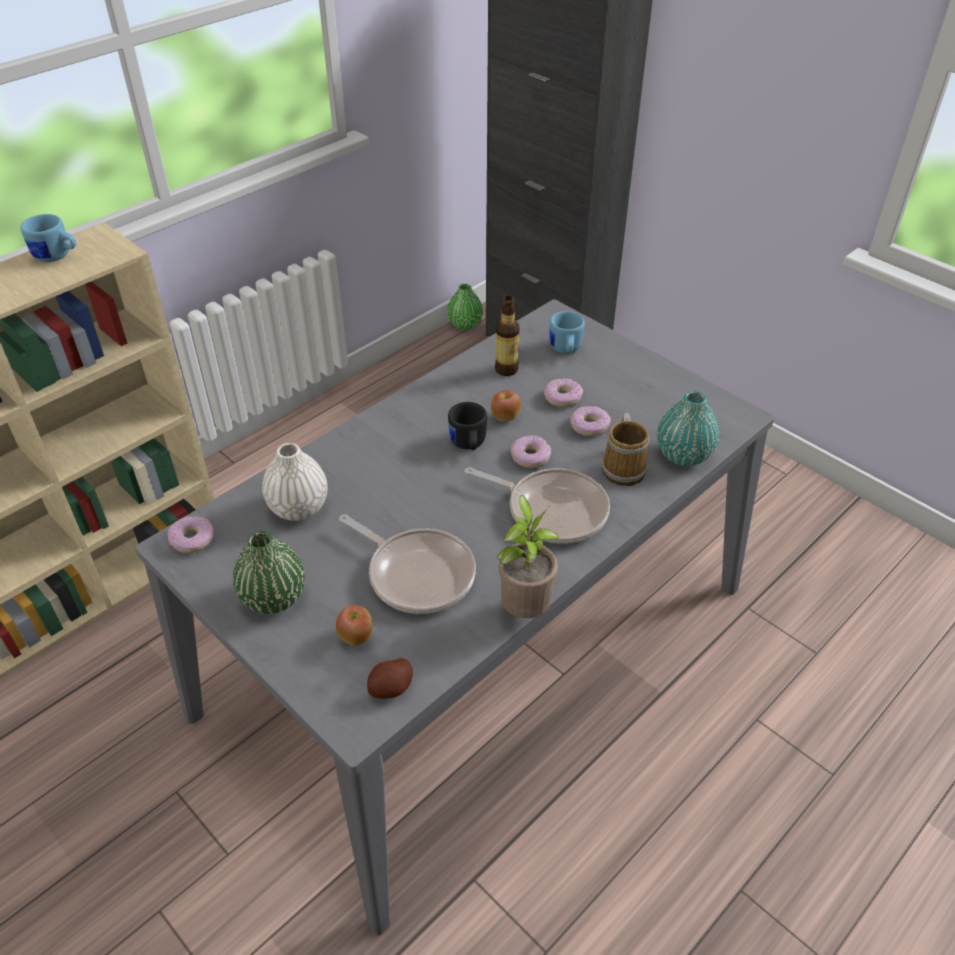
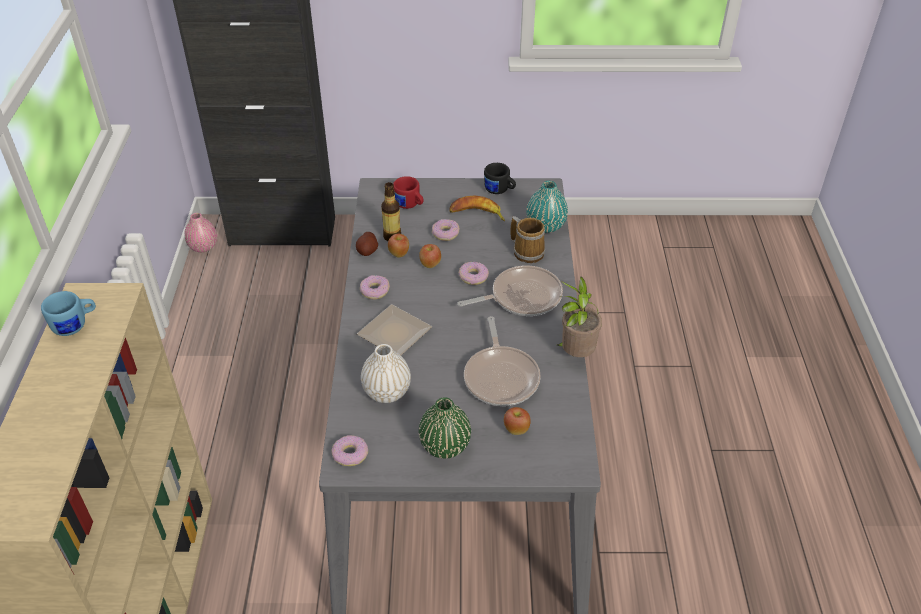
camera: 45 degrees left, 0 degrees up
(383, 458) = (394, 332): none -> plate
(391, 688) = (567, 438): potato -> potato (367, 251)
(417, 573) = (501, 377): frying pan -> frying pan turned 90 degrees clockwise
(465, 324) = (203, 246): green vase -> pink vase
(468, 444) = (431, 292): black mug -> black mug (499, 190)
(490, 389) = (399, 253): none -> apple
(565, 350) = (409, 205): blue mug -> red mug
(589, 426) = (480, 240): donut -> donut (374, 291)
(622, 398) = (477, 214): none -> banana

